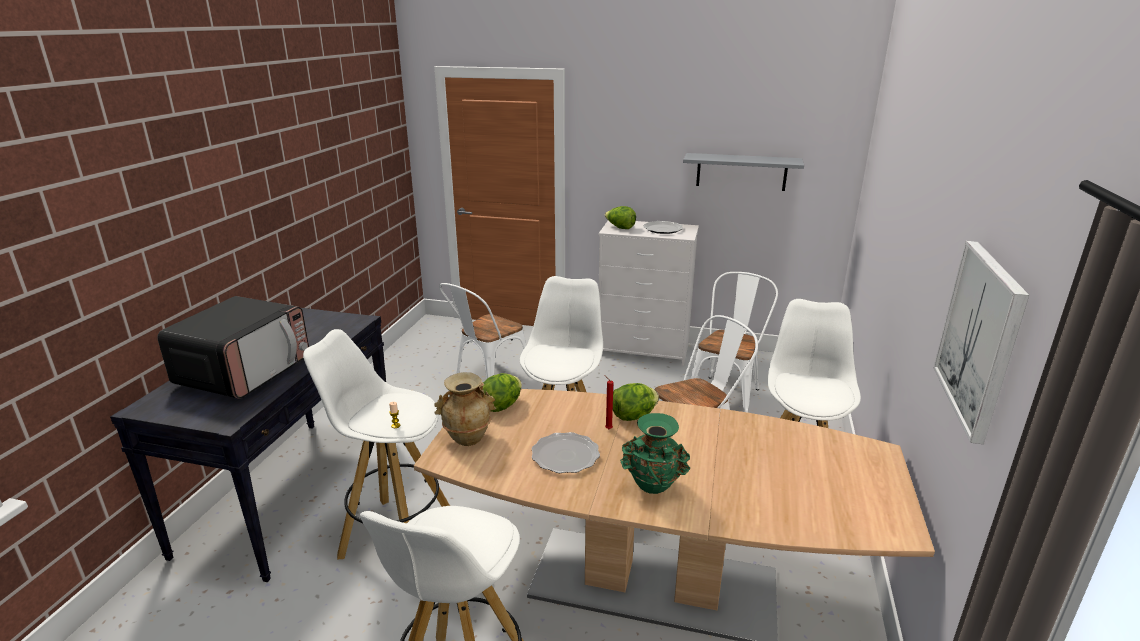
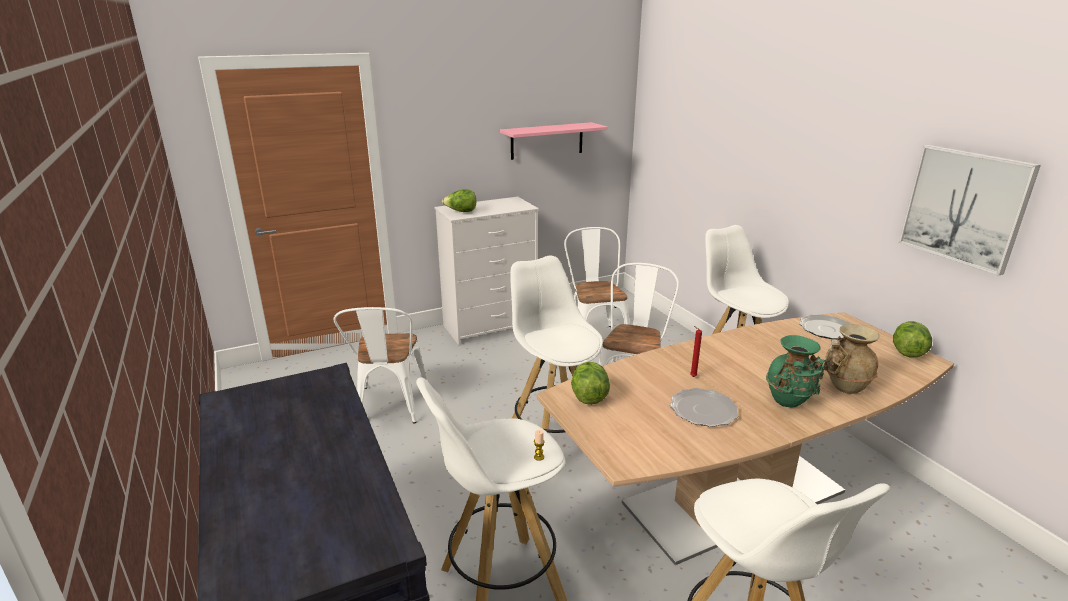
camera: 40 degrees left, 0 degrees up
(245, 371) = (296, 485): microwave -> none
(467, 438) = (612, 435): beige vase -> beige vase (844, 387)
(633, 416) = (690, 360): lettuce -> lettuce (907, 352)
(663, 229) = (498, 205): plate -> plate (827, 329)
(741, 172) = (547, 140): grey shelf -> pink shelf

